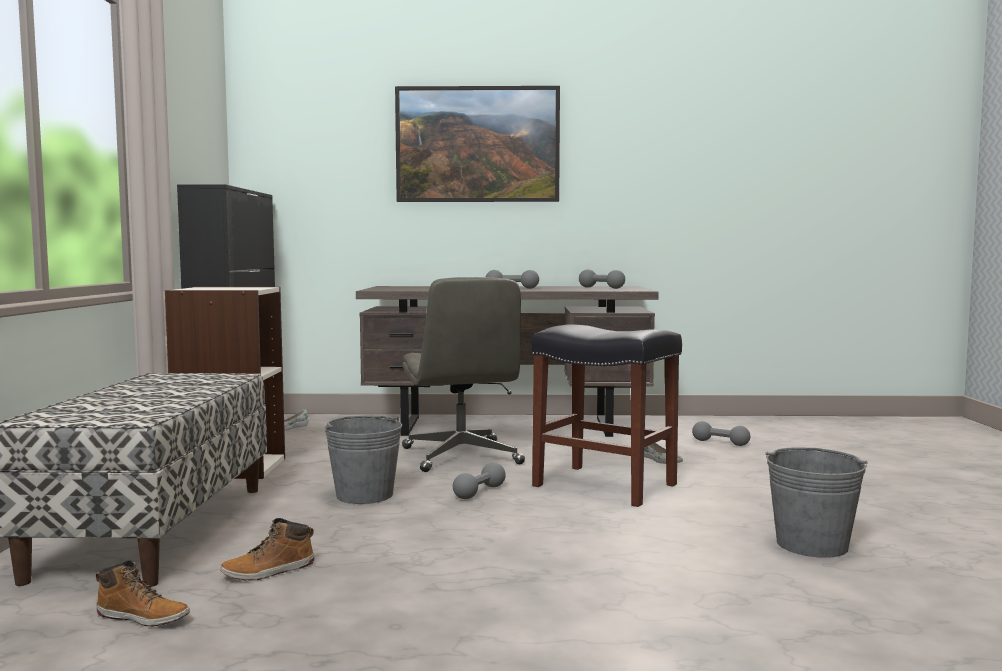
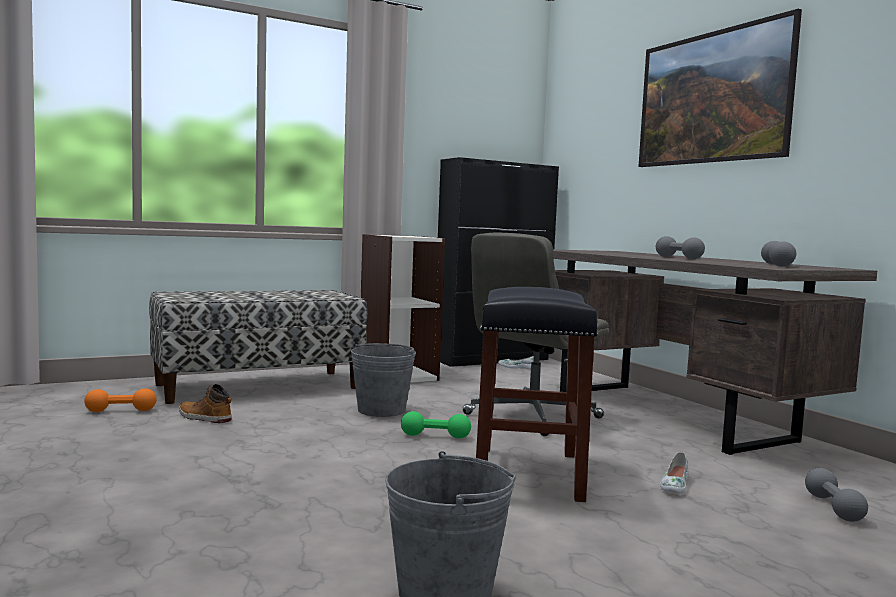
camera: 60 degrees right, 0 degrees up
(144, 617) = (121, 411): boot -> orange dumbbell
(479, 492) = (435, 436): grey dumbbell -> green dumbbell

